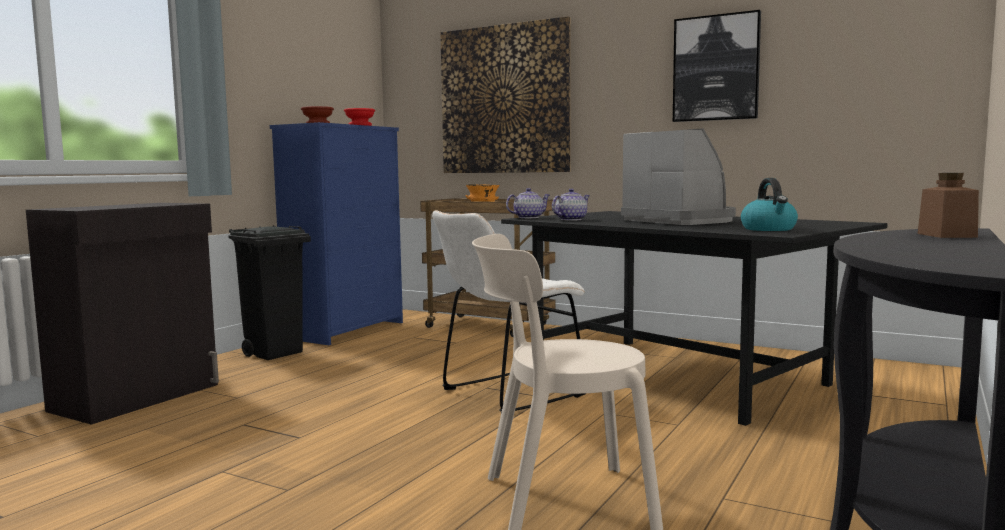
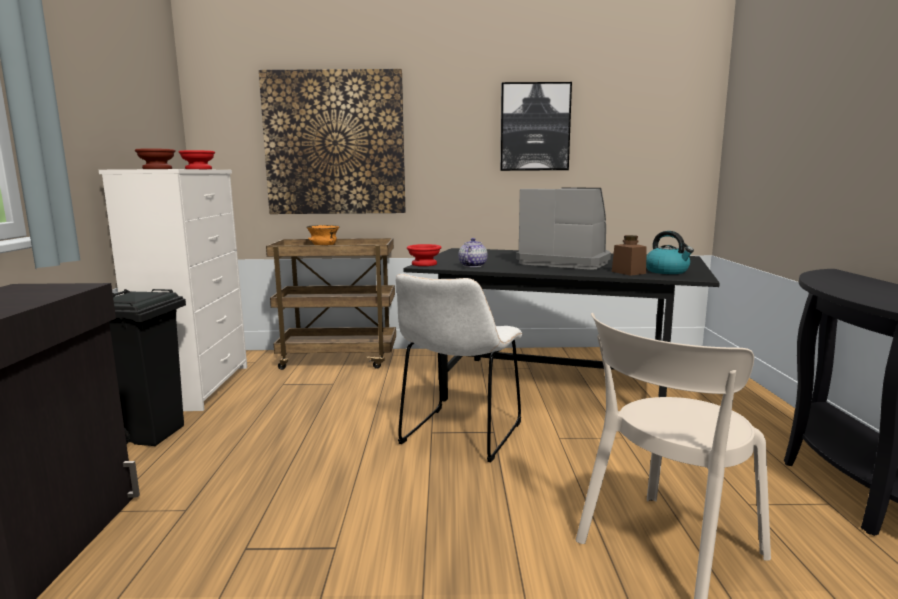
camera: 30 degrees left, 5 degrees up
(347, 330) = (198, 387): blue dresser -> white dresser
(528, 217) = (423, 264): teapot -> red bowl
(946, 235) = (860, 282): brown jar -> brown jar (628, 272)

